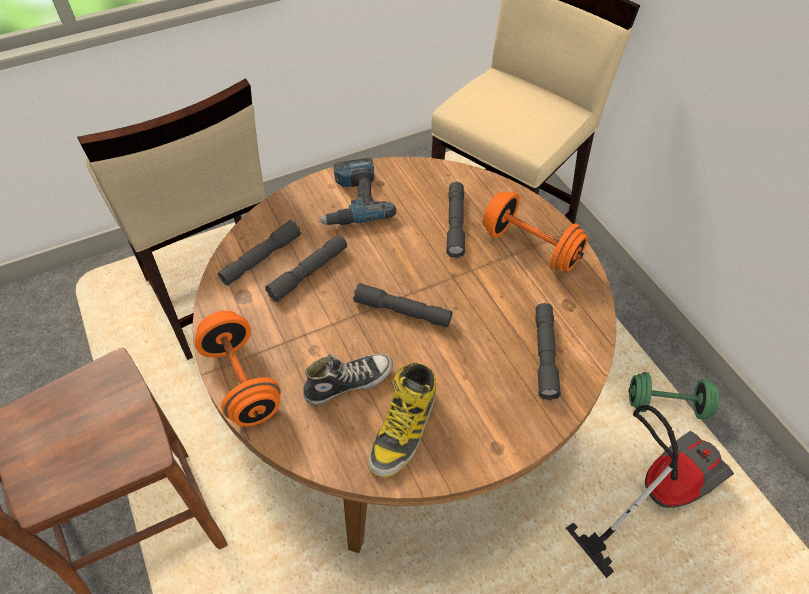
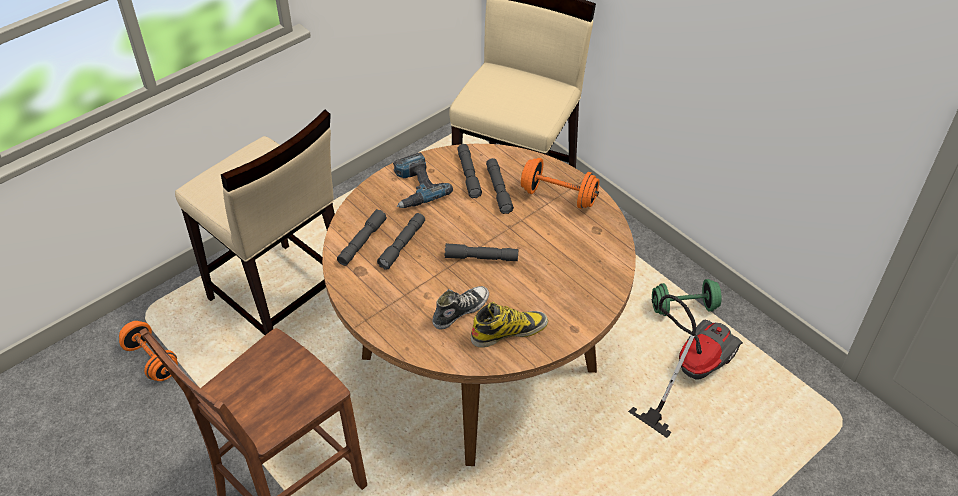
camera: 15 degrees left, 5 degrees down
(242, 381) = (384, 326): orange dumbbell -> orange dumbbell (152, 360)
(403, 429) = (509, 331): boot -> boot turned 120 degrees counterclockwise
(545, 355) = (589, 265): grey flashlight -> grey flashlight (469, 175)

